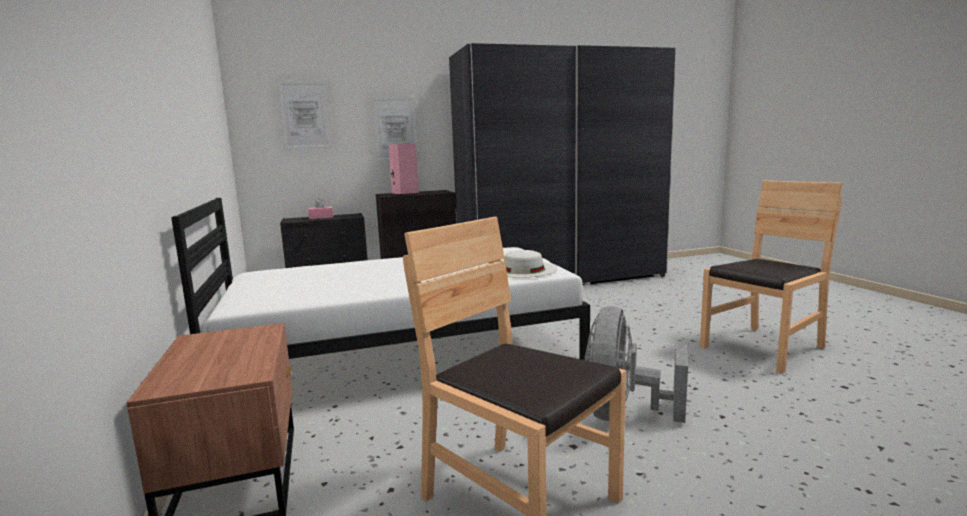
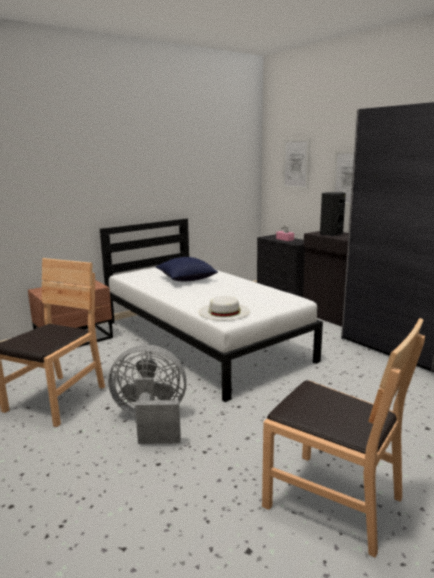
camera: 70 degrees right, 5 degrees up
(354, 276) = (186, 279): none -> blue pillow
(404, 194) = (330, 234): pink speaker -> black speaker

